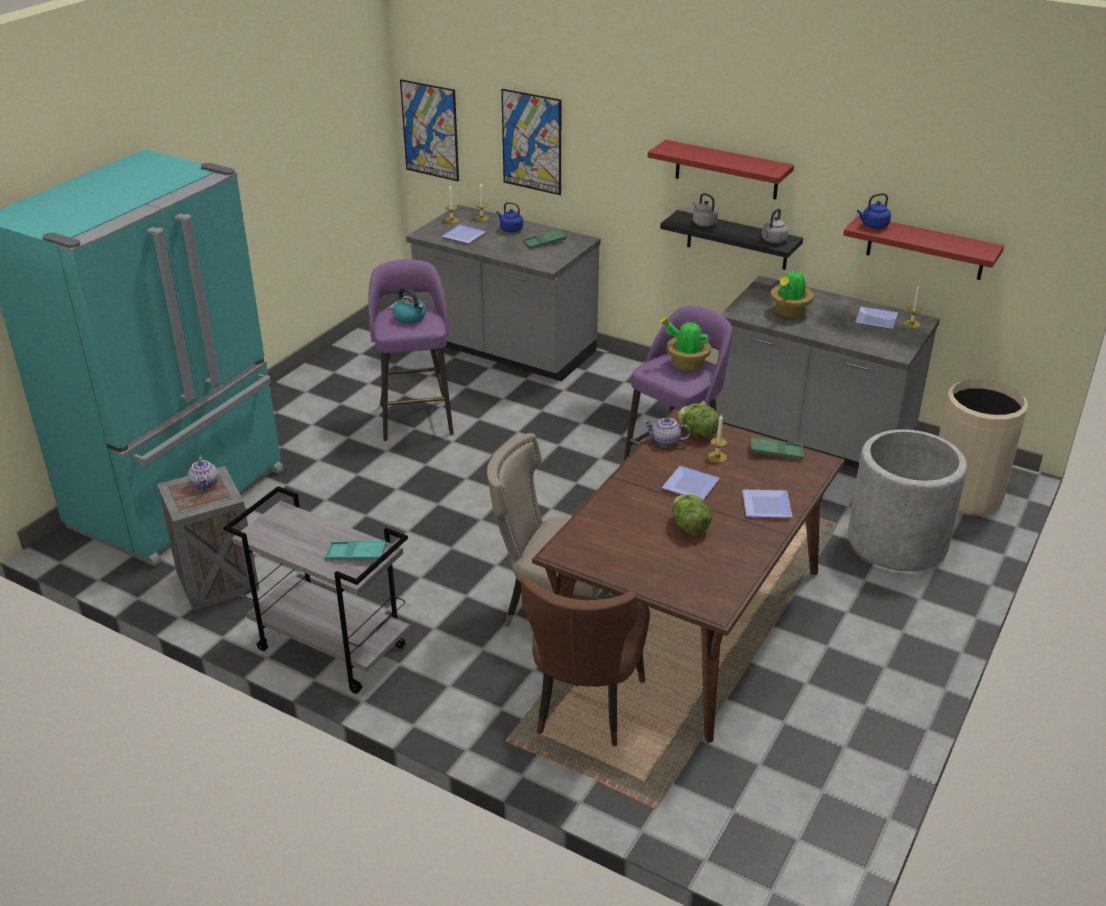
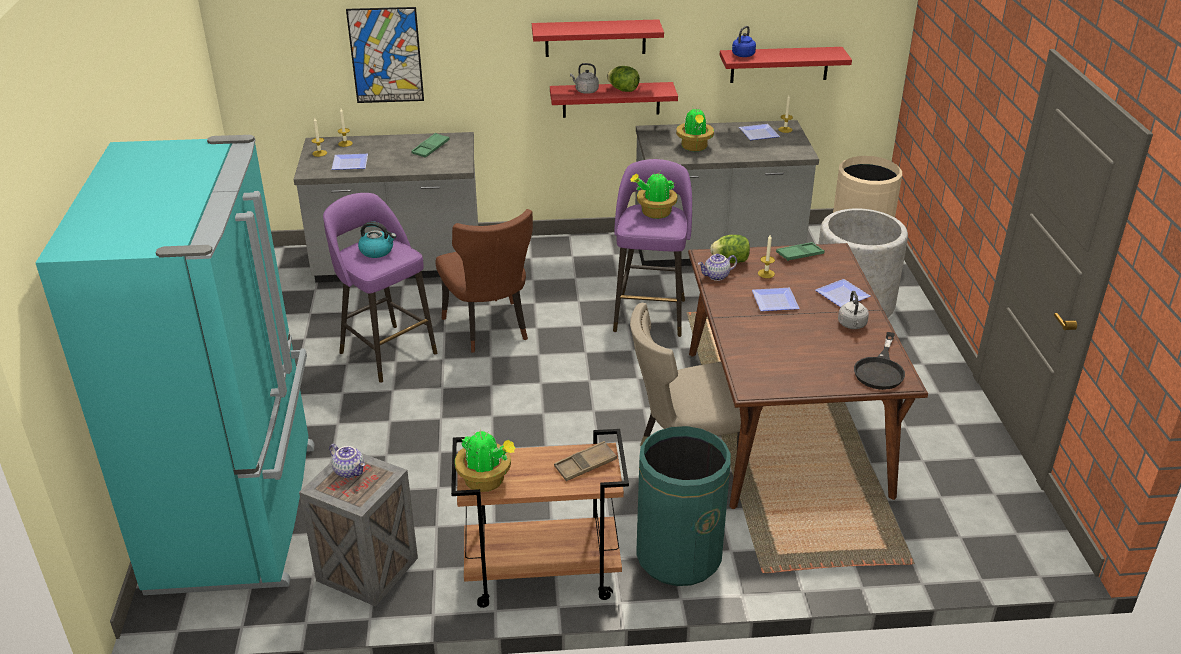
camera: 35 degrees left, 0 degrees up
(270, 532) = (486, 481): none -> potted plant
(329, 648) = (541, 575): grey cart -> brown cart
(356, 554) = (585, 465): turquoise tray -> brown tray
(430, 130) = (261, 69): picture -> none
(452, 690) = (679, 556): none -> green trash can
(510, 229) = (385, 146): blue kettle -> none
(584, 709) = (788, 519): brown chair -> brown chair (489, 329)
(689, 527) = (813, 332): lettuce -> lettuce (623, 90)
(707, 589) = (880, 370): none -> black frying pan
(737, 240) = (611, 99): black shelf -> red shelf
(773, 241) = (655, 90): grey kettle -> grey kettle (852, 325)

